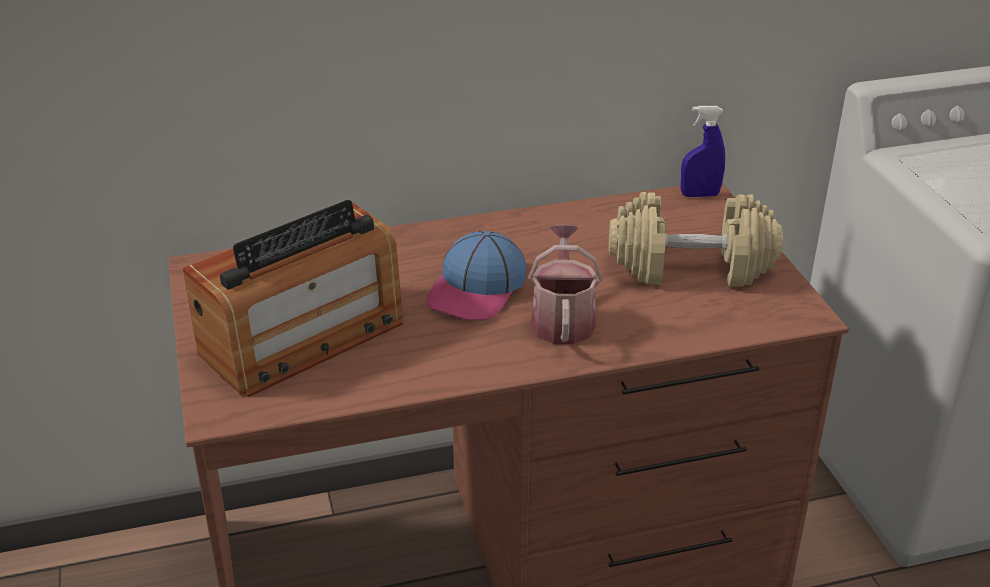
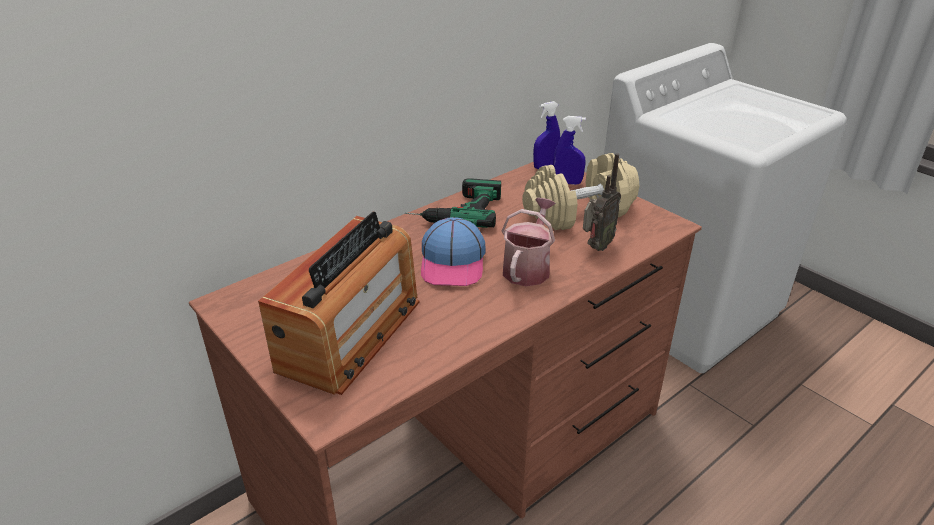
camera: 25 degrees left, 0 degrees up
(531, 225) = (454, 210): none -> power drill
(563, 319) = (528, 267): watering can -> watering can turned 45 degrees clockwise
(672, 317) = (596, 247): none -> radio
(710, 224) = (567, 182): none -> blue spray bottle

